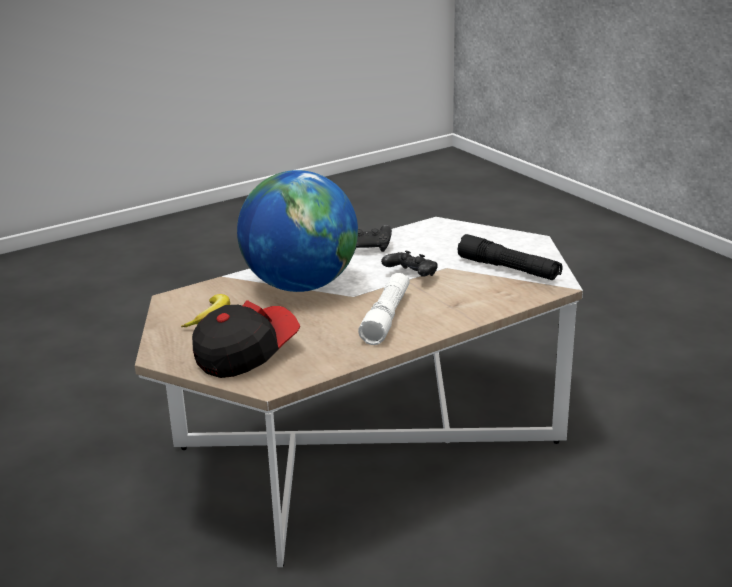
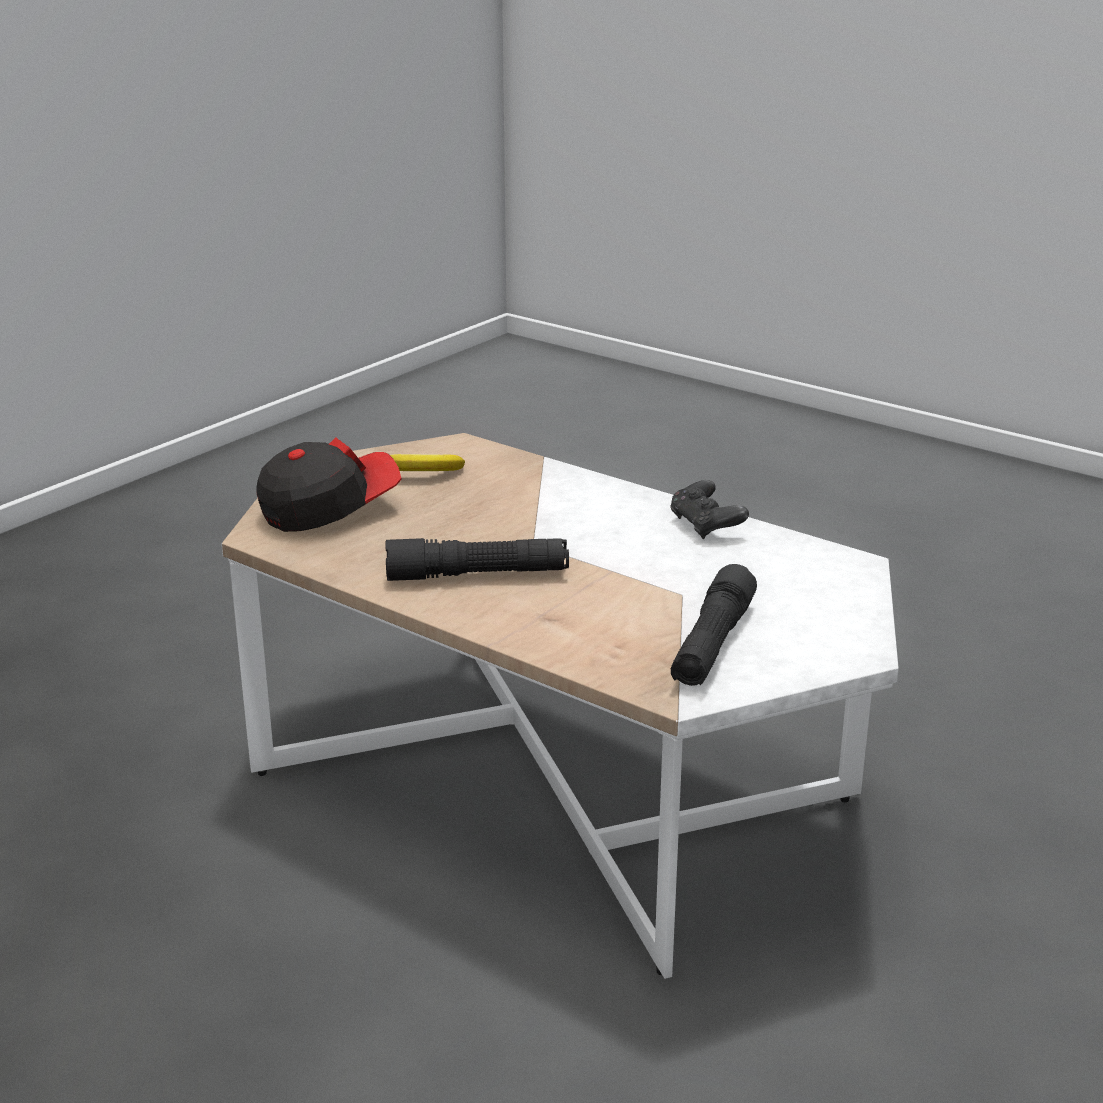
camera: 70 degrees right, 0 degrees up
(245, 355) = (328, 510): cap -> cap turned 60 degrees counterclockwise
(300, 286) = (543, 505): globe -> none
(386, 317) = (477, 575): white flashlight -> black flashlight
(411, 276) = (627, 572): black game controller -> none

